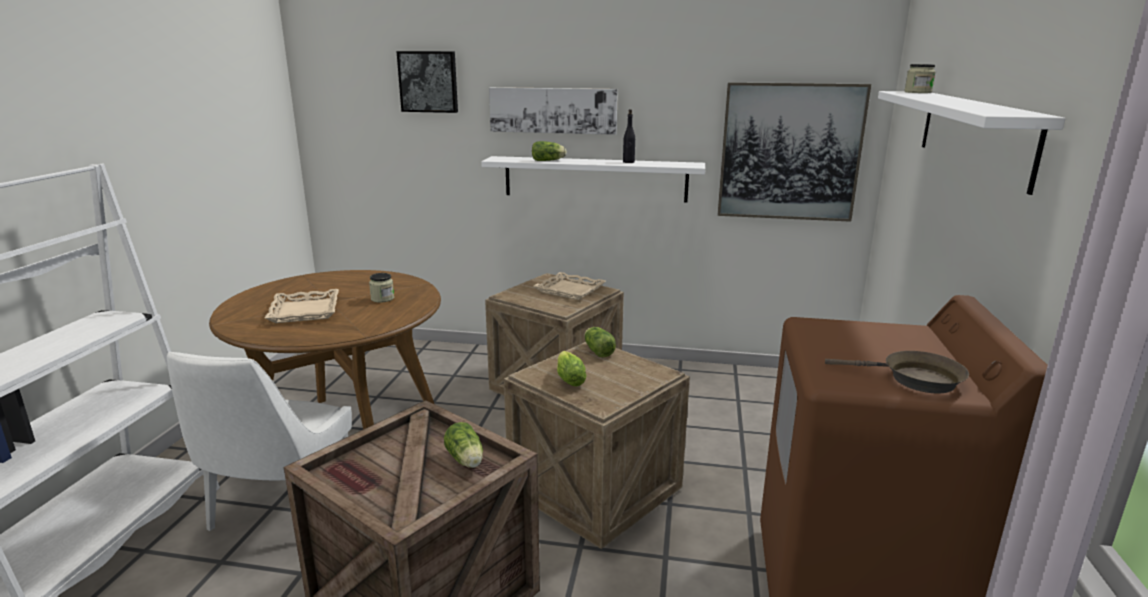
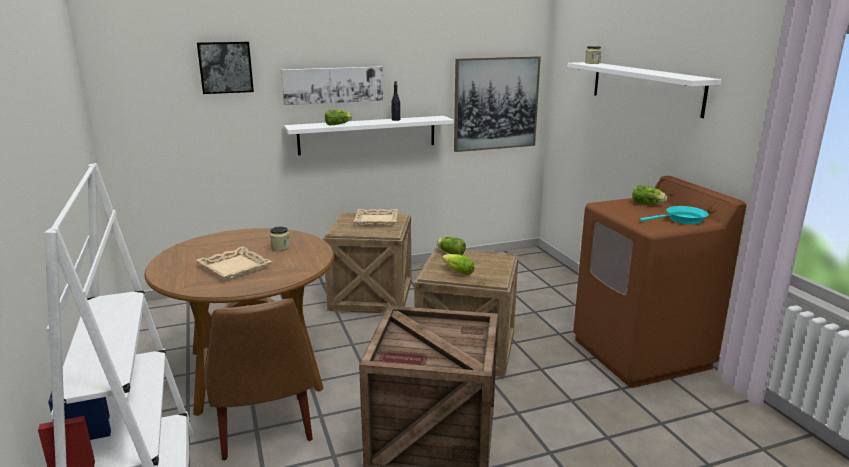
camera: 30 degrees left, 0 degrees up
(279, 510) = (264, 429): white chair -> brown chair
(466, 460) = (458, 330): lettuce -> lettuce (648, 204)
(915, 379) = (682, 220): brown frying pan -> turquoise frying pan

